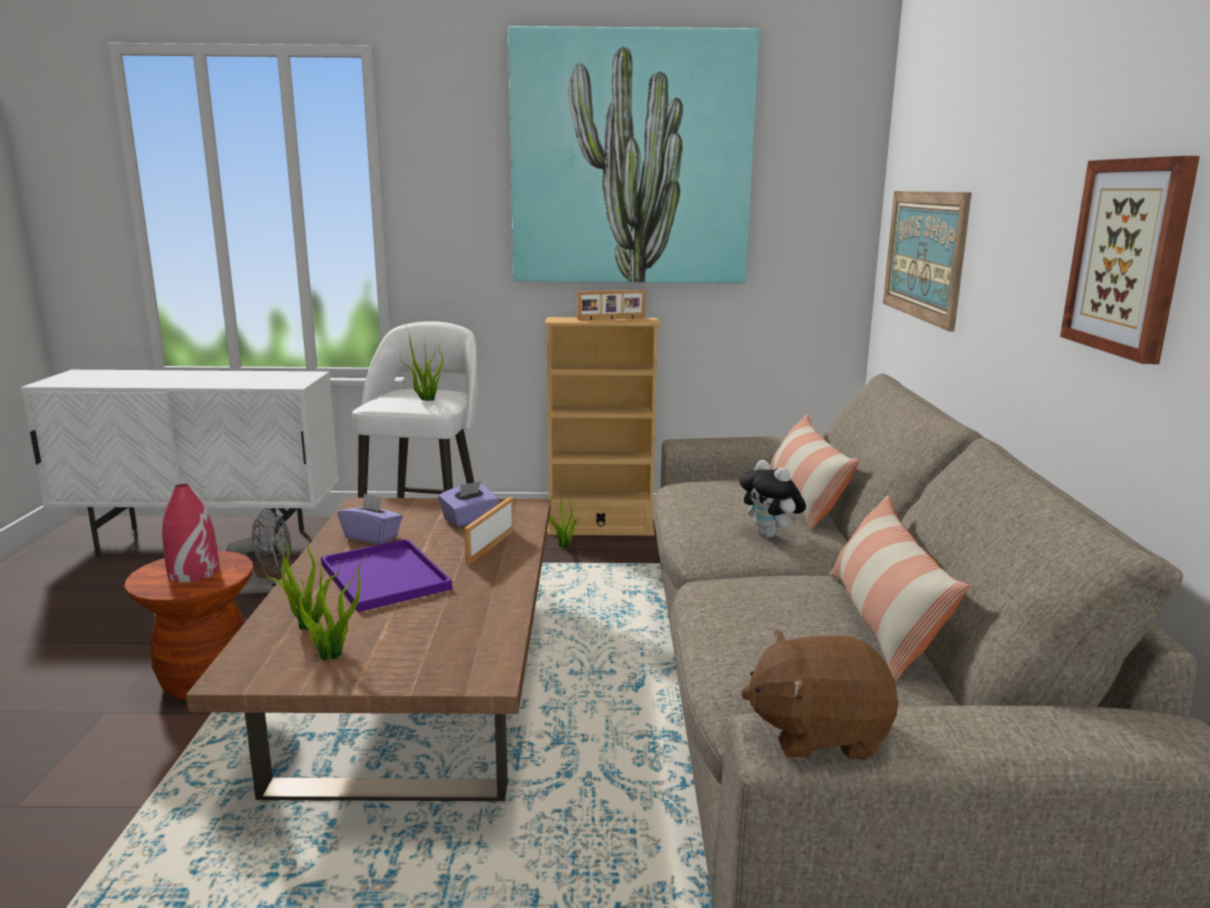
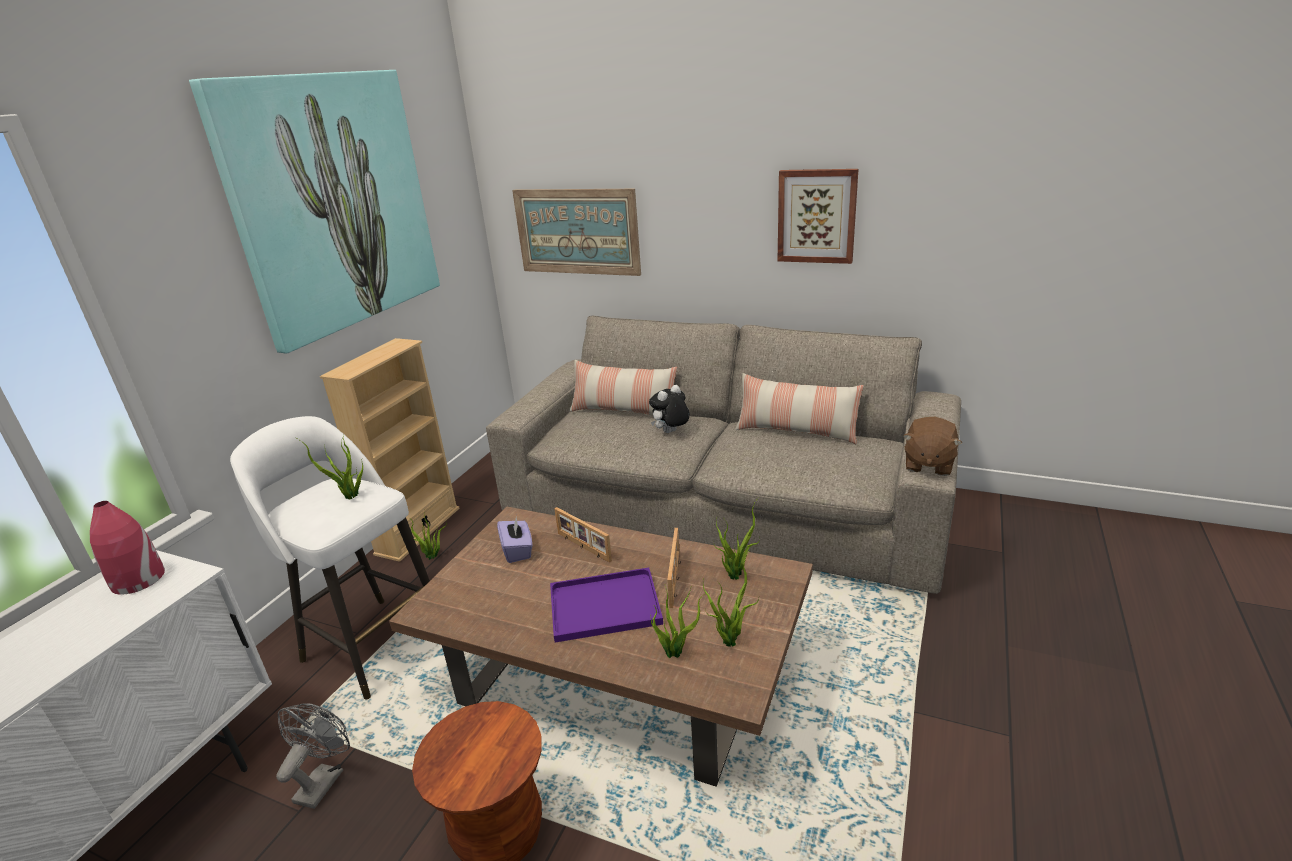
camera: 65 degrees left, 10 degrees up
(193, 572) = (479, 748): red vase -> red vase (137, 580)
(372, 537) = (512, 608): purple tissue box -> none
(470, 640) = (734, 573): none -> potted plant
(611, 319) = (377, 353): picture frame -> picture frame (676, 579)
(770, 535) = (670, 433): plush toy -> plush toy turned 150 degrees clockwise

